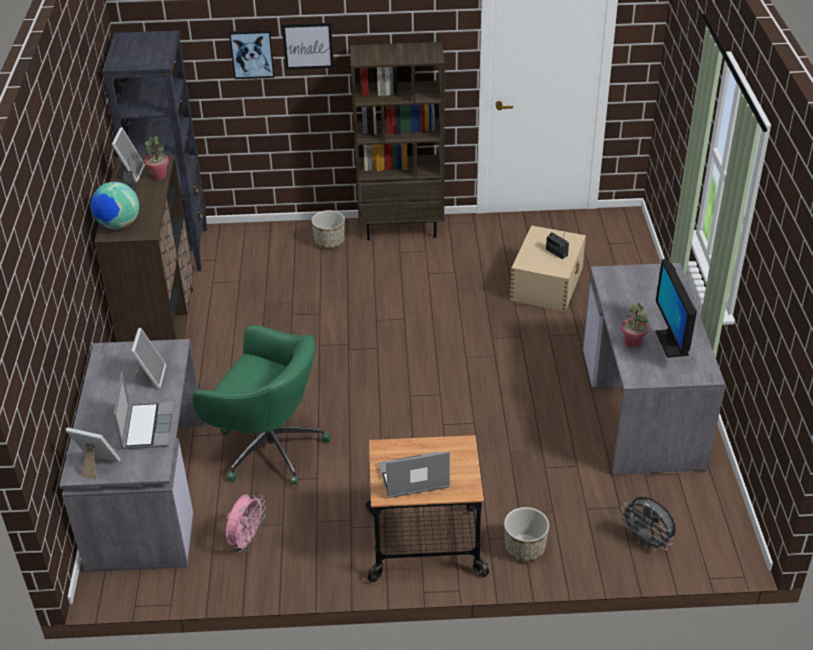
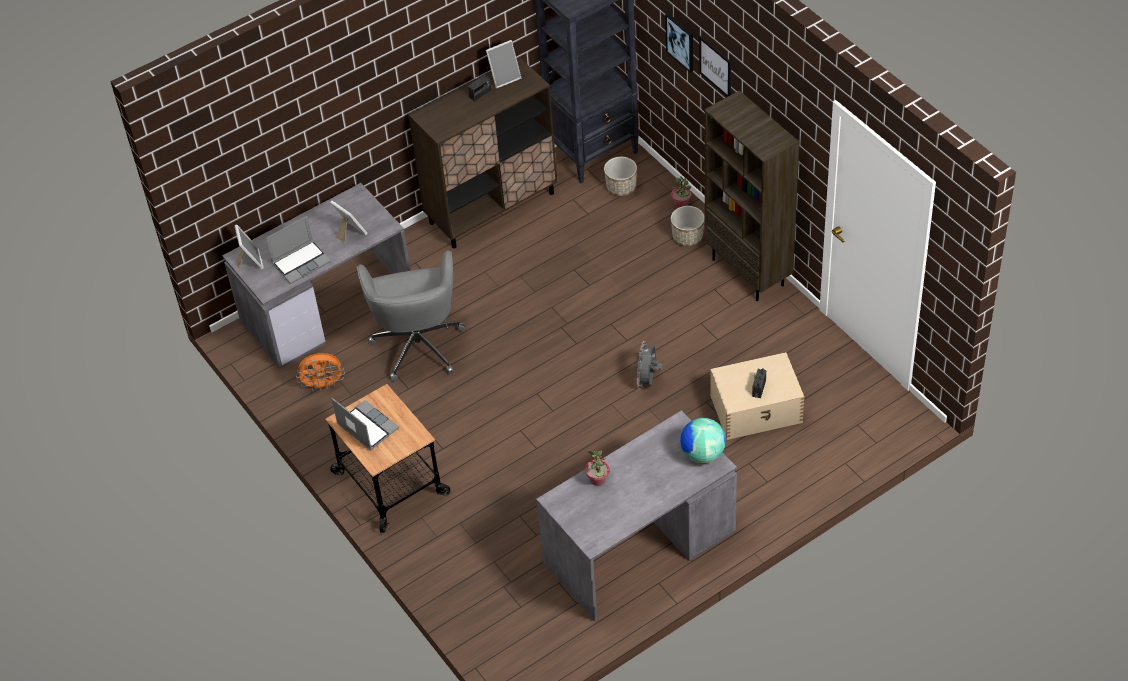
camera: 60 degrees right, 10 degrees up
(118, 225) = (437, 113): globe -> globe (702, 454)
(150, 376) = (349, 233): picture frame -> picture frame turned 105 degrees counterclockwise
(159, 175) = (515, 94): potted plant -> potted plant (681, 205)
(246, 540) = (323, 385): pink fan -> orange fan
(268, 447) = (418, 343): green office chair -> grey office chair
(524, 548) = (426, 543): planter -> planter (621, 187)
(647, 541) = (486, 613): grey fan -> grey fan (648, 380)
(671, 343) = (616, 505): monitor -> none

